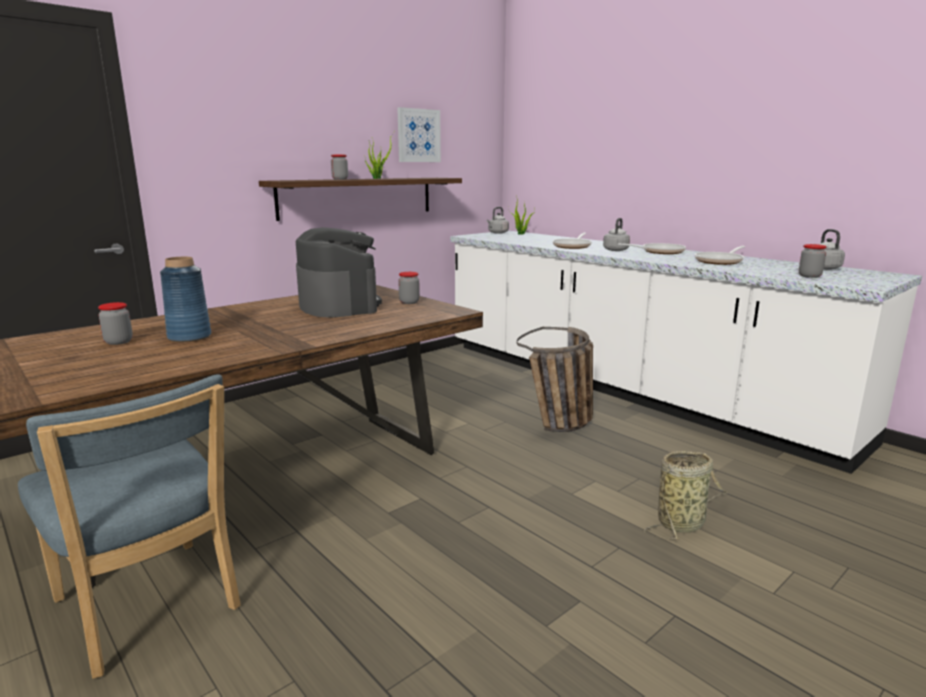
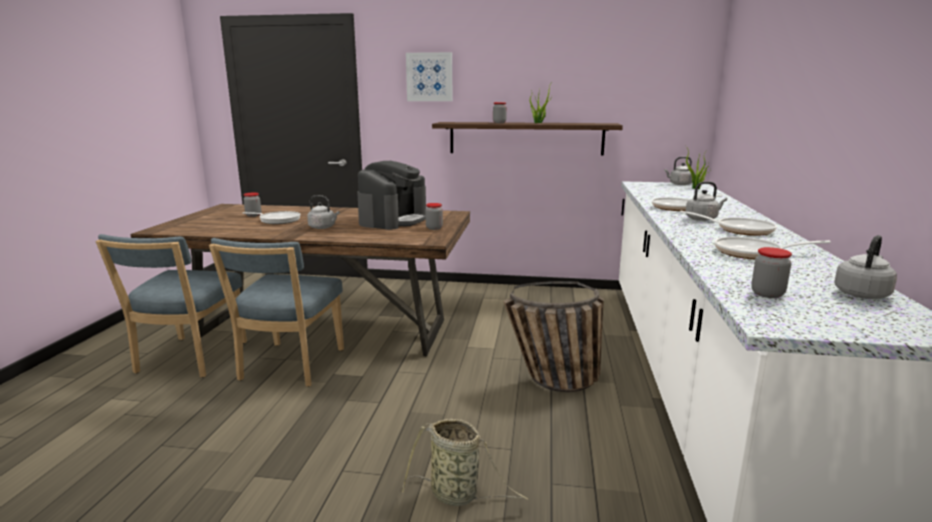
camera: 50 degrees right, 0 degrees up
(189, 337) = (277, 220): blue vase -> frying pan
(293, 328) = (323, 227): none -> grey kettle
(323, 534) = (289, 367): none -> blue chair
(418, 135) = (598, 83): picture -> picture (429, 77)

